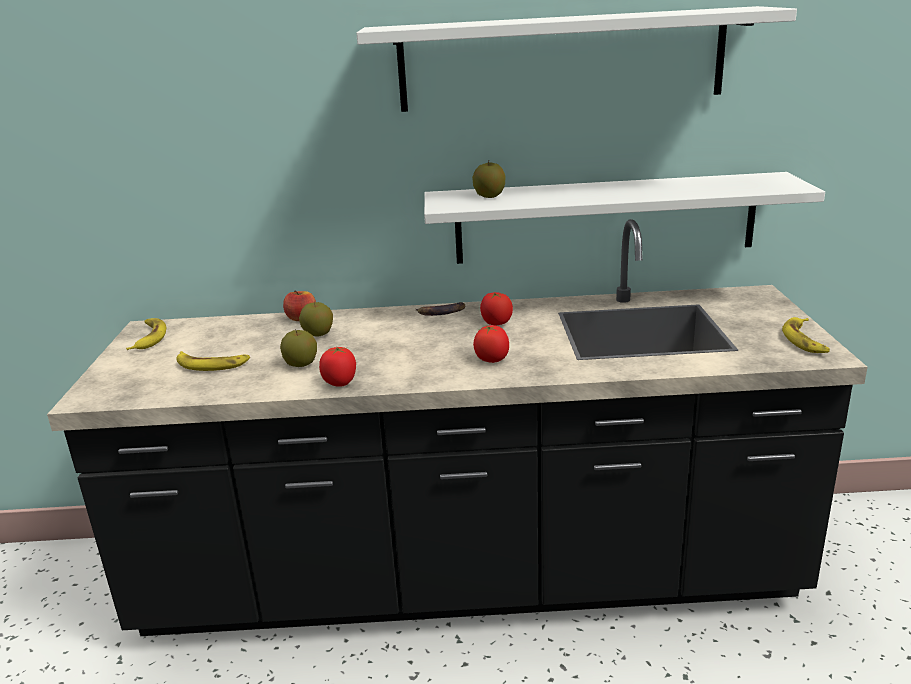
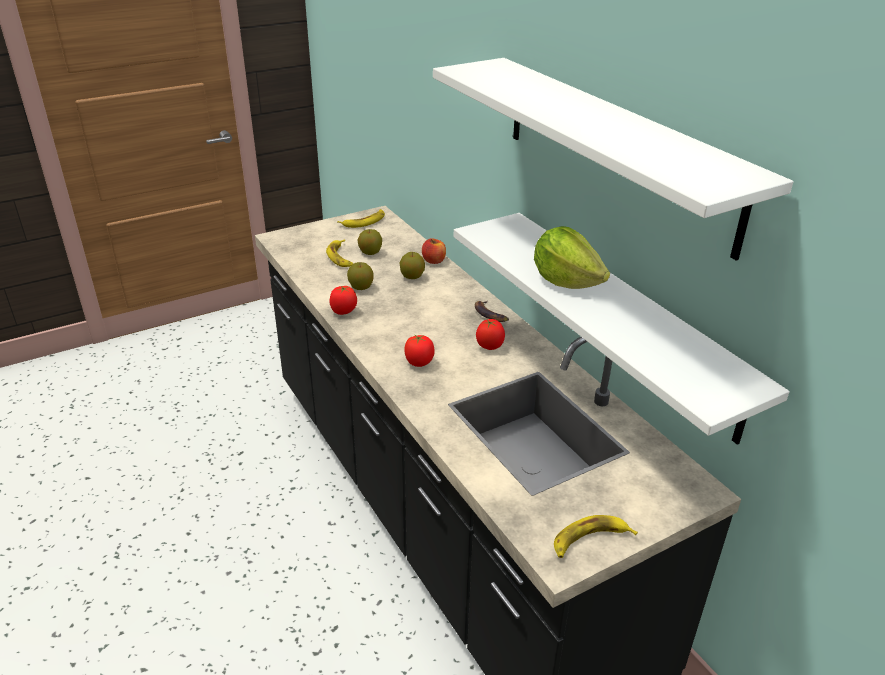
camera: 60 degrees right, 10 degrees up
(489, 196) = (523, 242): apple -> apple (370, 252)
(579, 194) = (566, 281): none -> lettuce

